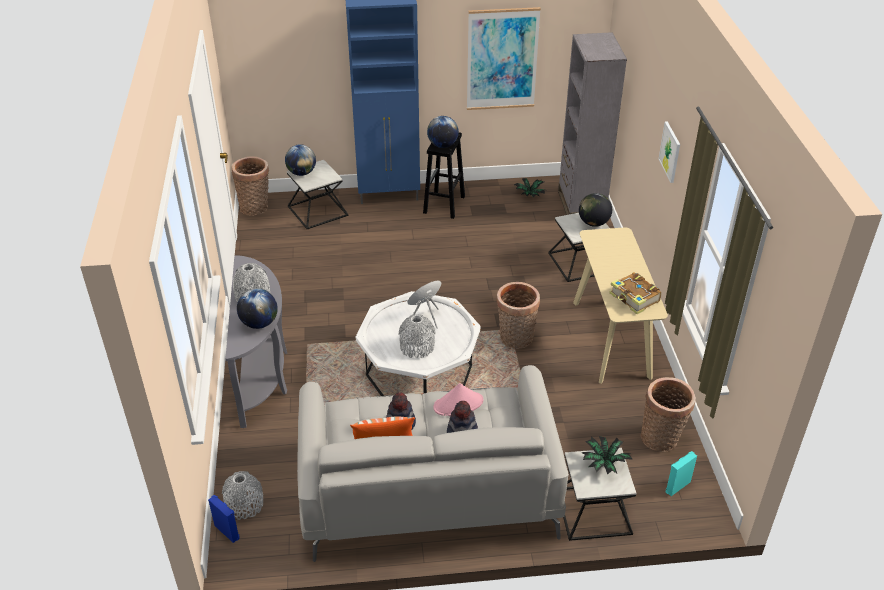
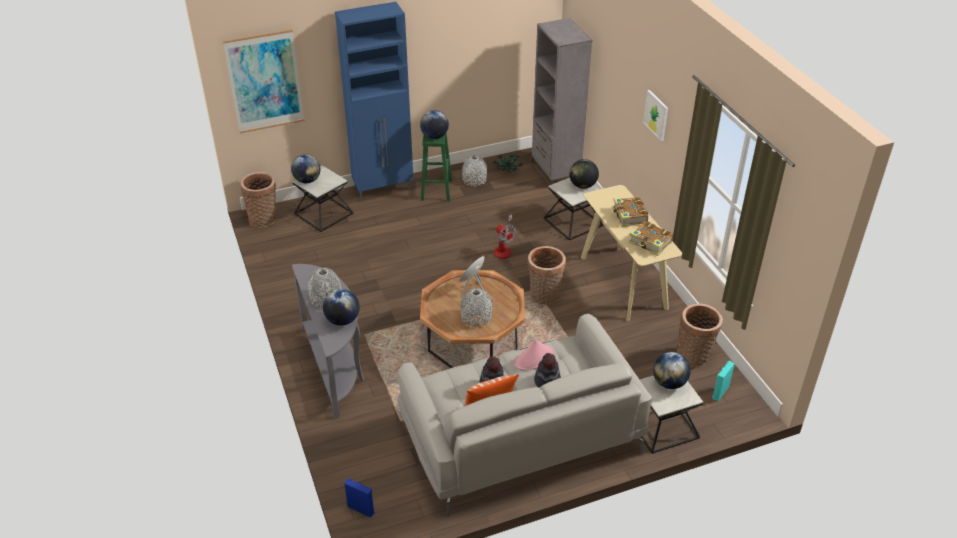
camera: 15 degrees left, 0 degrees up
(245, 505) = (367, 483): grey vase -> grey vase (474, 179)
(419, 370) = (472, 339): white coffee table -> brown coffee table
(444, 205) = (436, 190): black stool -> green stool
(491, 279) = (504, 249): none -> fan
(502, 59) = (473, 53): picture -> picture (265, 81)
(604, 463) = (669, 383): potted plant -> globe
(622, 264) = (629, 216): none -> book

